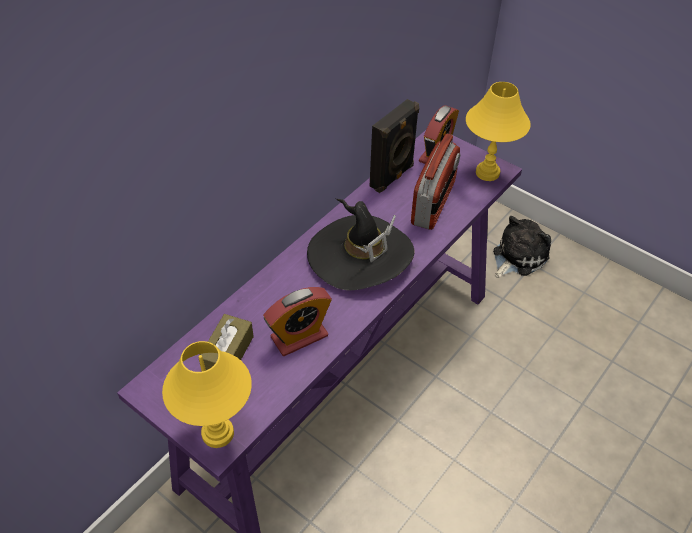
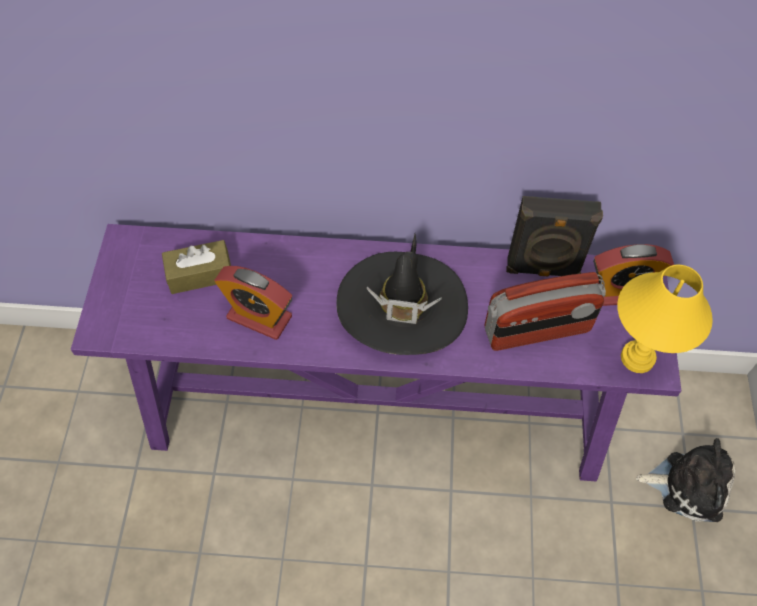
camera: 55 degrees right, 10 degrees up
(218, 433) = (112, 321): yellow table lamp -> none

